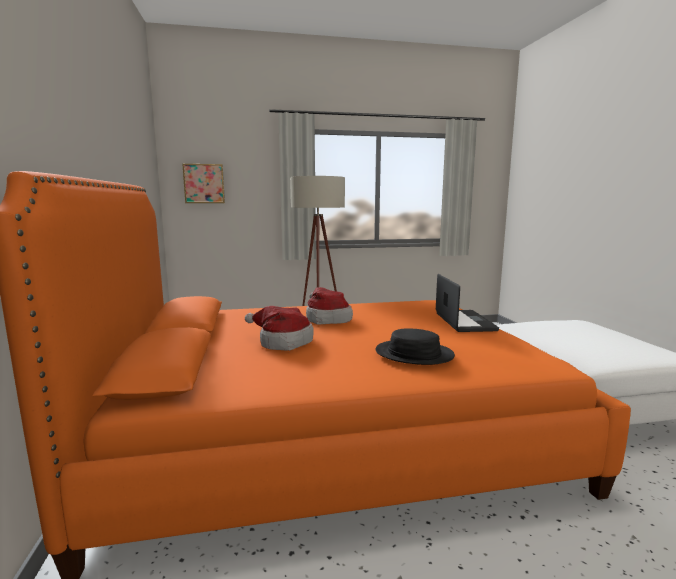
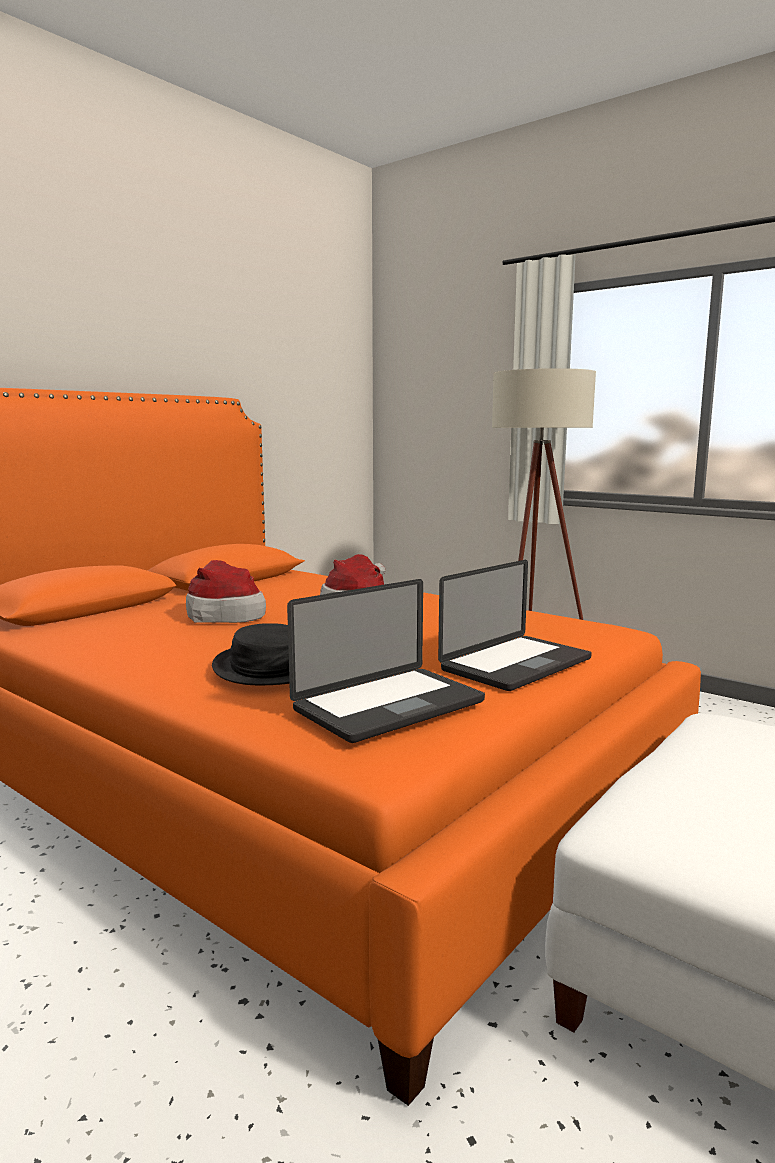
camera: 50 degrees right, 0 degrees up
(204, 183) = (420, 392): picture -> none
(502, 348) = (389, 706): none -> laptop

